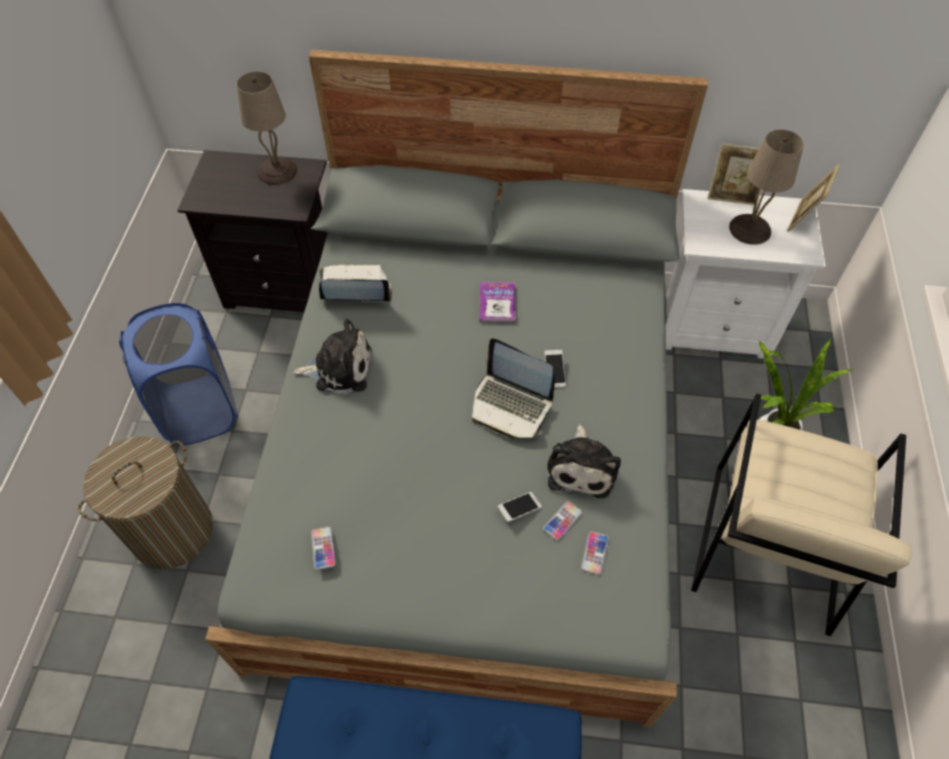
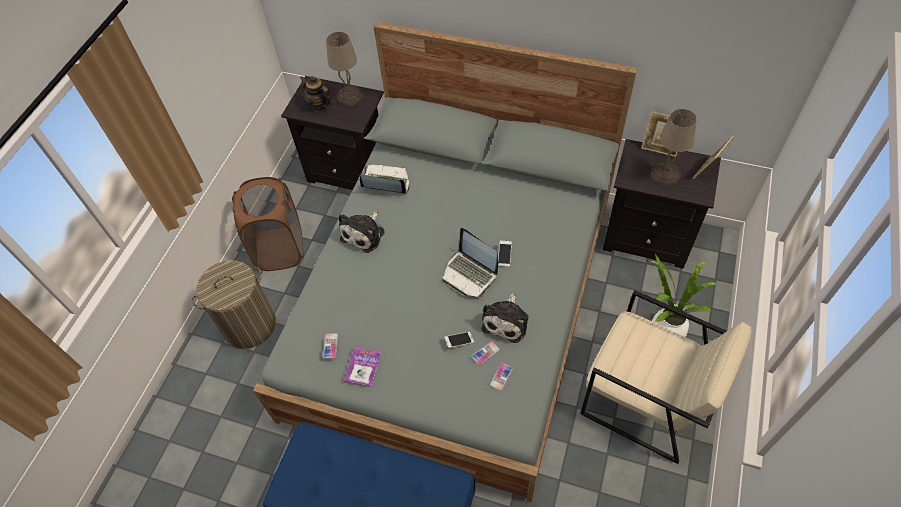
camera: 15 degrees right, 0 degrees up
(200, 410) = (280, 249): blue laundry basket -> brown laundry basket
(234, 188) = (319, 104): none -> teapot
(339, 368) = (364, 234): plush toy -> plush toy turned 105 degrees clockwise
(497, 303) = (477, 204): book -> book (363, 367)
(713, 324) = (647, 237): white nightstand -> black nightstand
(769, 546) = (646, 399): beige armchair -> beige armchair turned 90 degrees counterclockwise

